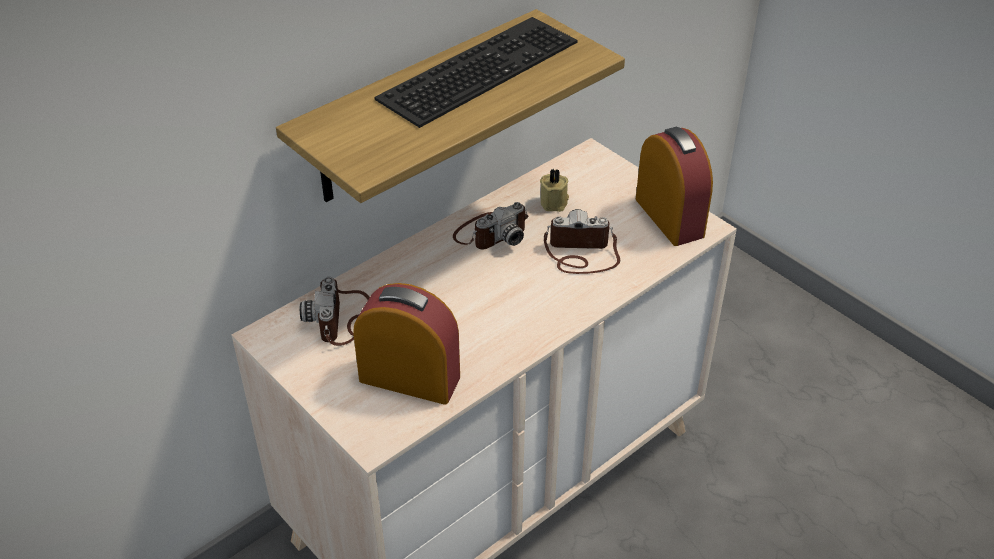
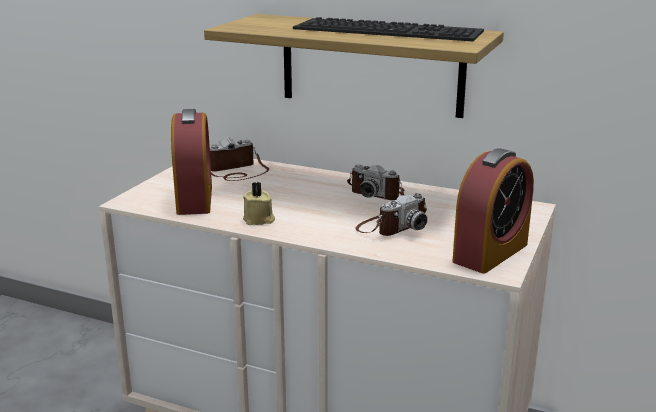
camera: 65 degrees right, 20 degrees down
(555, 202) = (446, 206): beige candle -> beige candle (259, 220)
(581, 254) = (392, 227): camera -> camera turned 75 degrees clockwise

